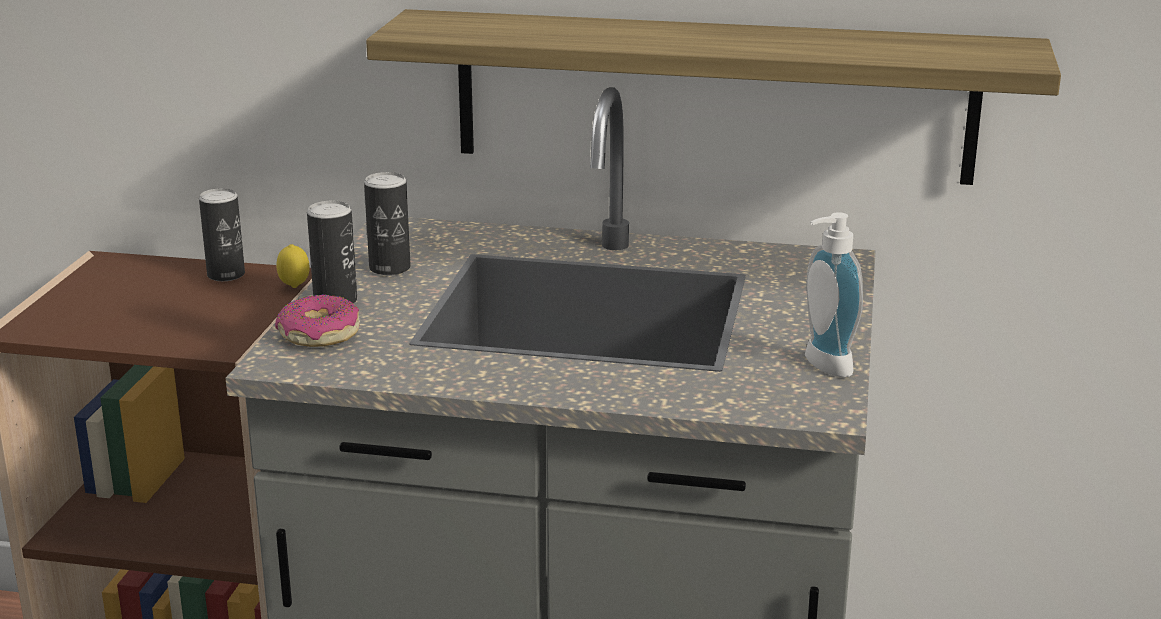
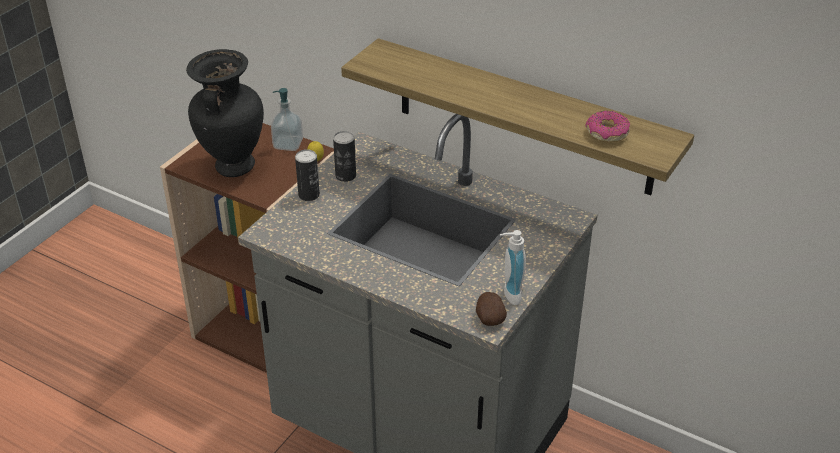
camera: 20 degrees right, 15 degrees up
(132, 317) = (233, 167): none -> black vase
(226, 275) = (288, 144): can -> soap dispenser
(319, 335) = (290, 218): donut -> donut (607, 133)
(816, 402) = (489, 318): none -> potato

